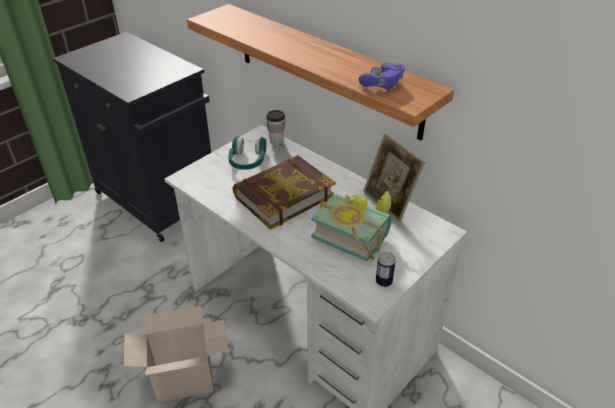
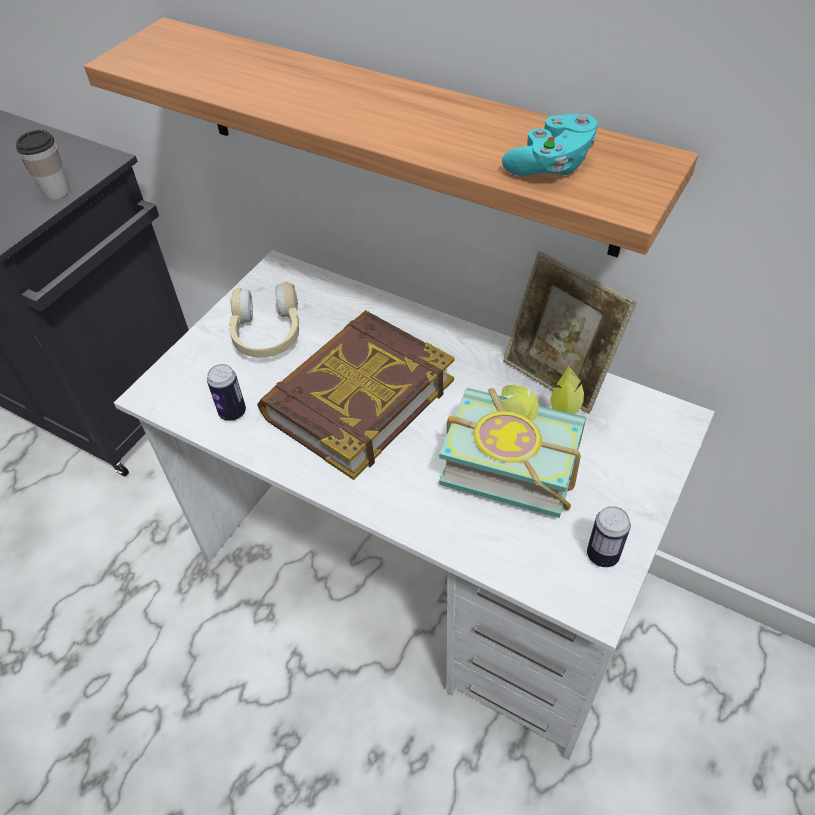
camera: 10 degrees left, 10 degrees up
(186, 378) = (234, 734): cardboard box -> none
(220, 191) = (232, 412): none -> can
(247, 161) = (267, 334): turquoise headphones -> beige headphones
(276, 141) = (310, 280): cup -> cup (56, 192)
(382, 84) = (551, 165): purple game controller -> turquoise game controller

